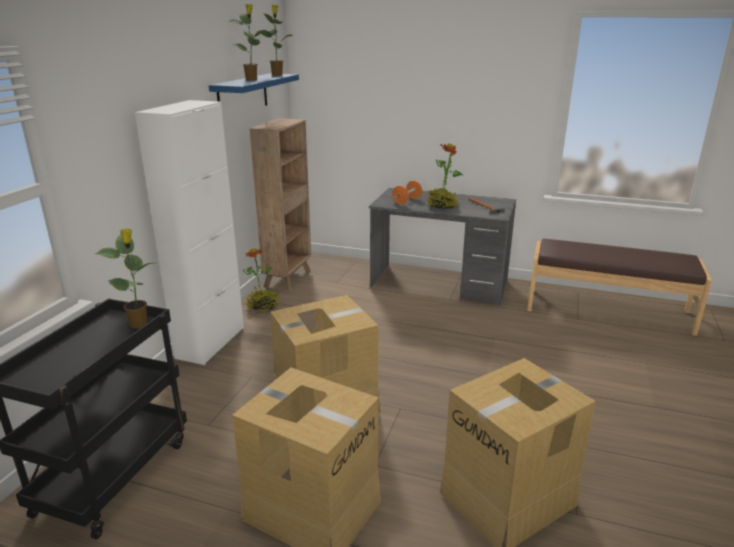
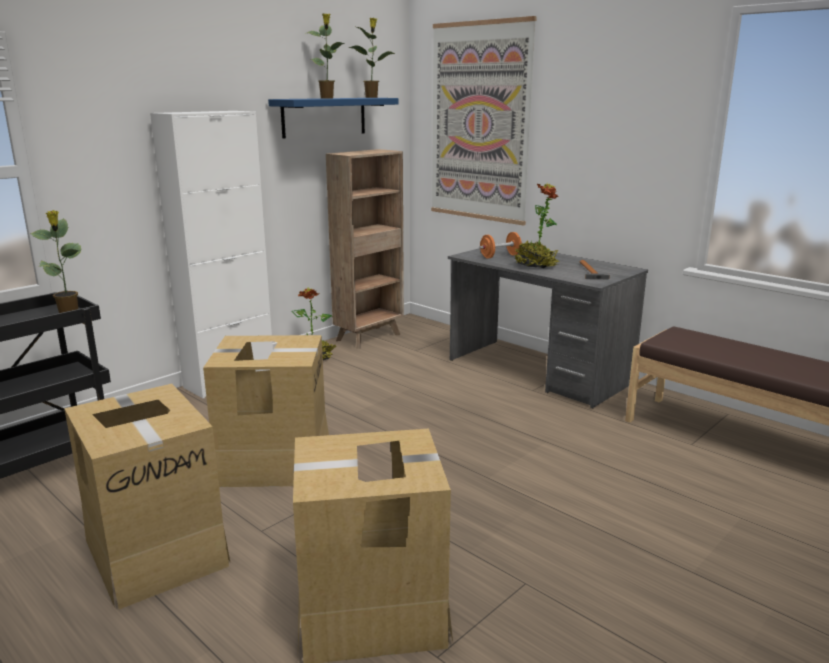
camera: 25 degrees right, 5 degrees down
(363, 92) = (479, 123): none -> picture

